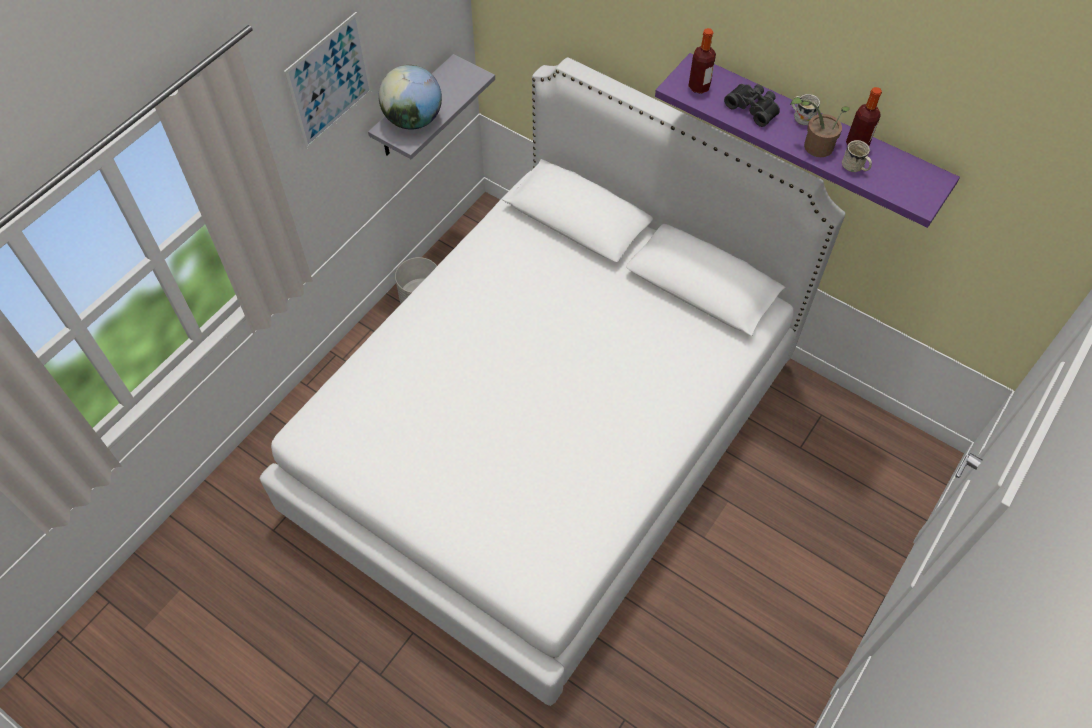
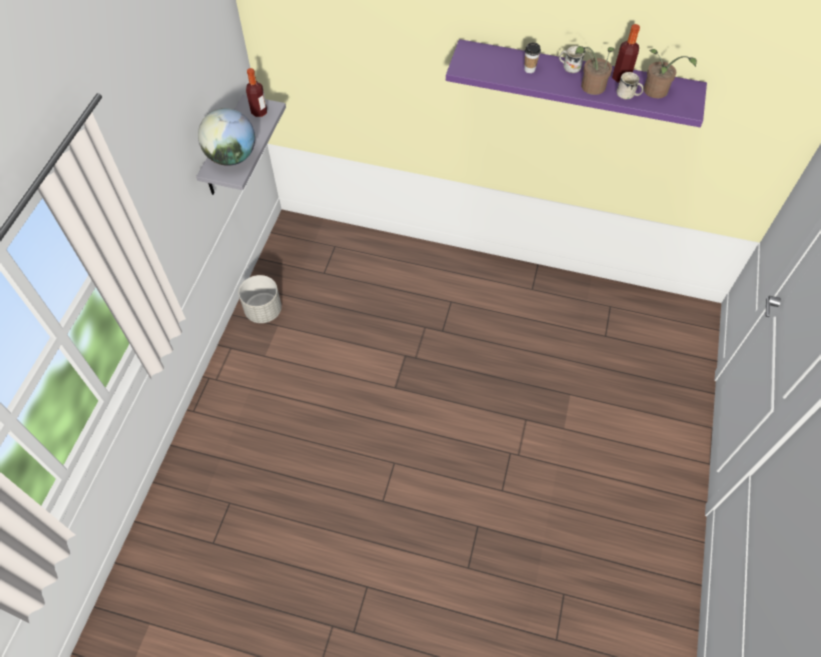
camera: 20 degrees left, 0 degrees up
(330, 81) = (161, 137): picture -> none
(546, 437) = (410, 390): white bed -> none
(699, 87) = (479, 63): bottle -> bottle (259, 112)
(753, 108) = (529, 69): black binoculars -> cup
(891, 173) = (657, 92): none -> potted plant

